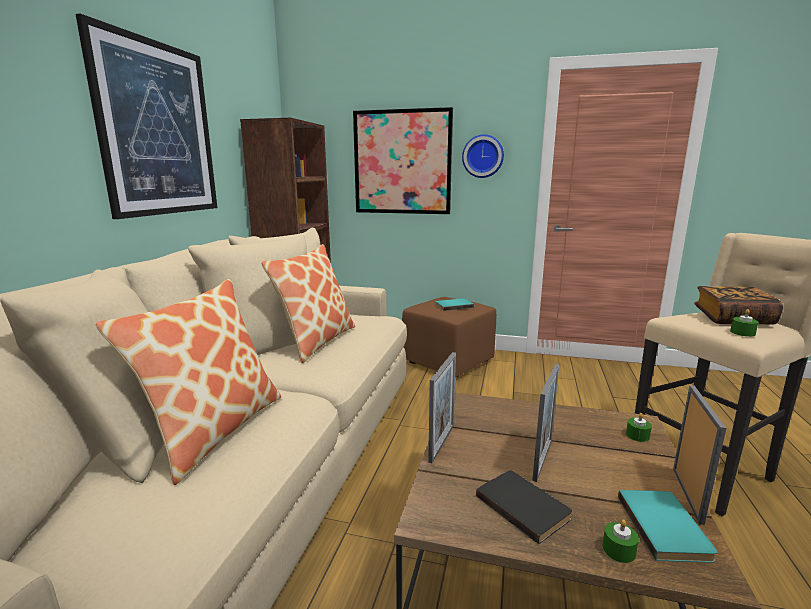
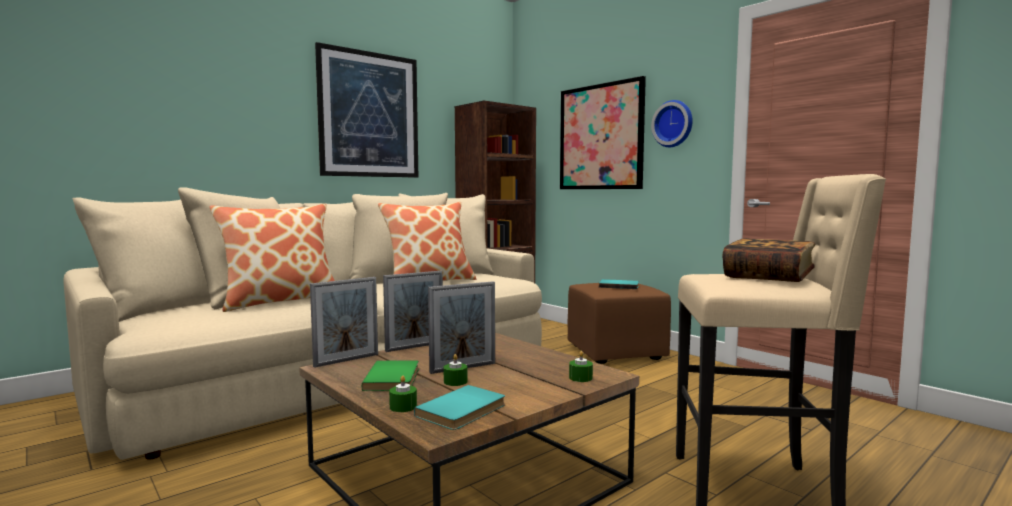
camera: 35 degrees right, 10 degrees down
(524, 506) = (394, 378): black book -> green book
(687, 494) = (528, 407): picture frame -> picture frame (346, 360)
(742, 333) = (729, 282): green candle -> green candle (455, 381)

